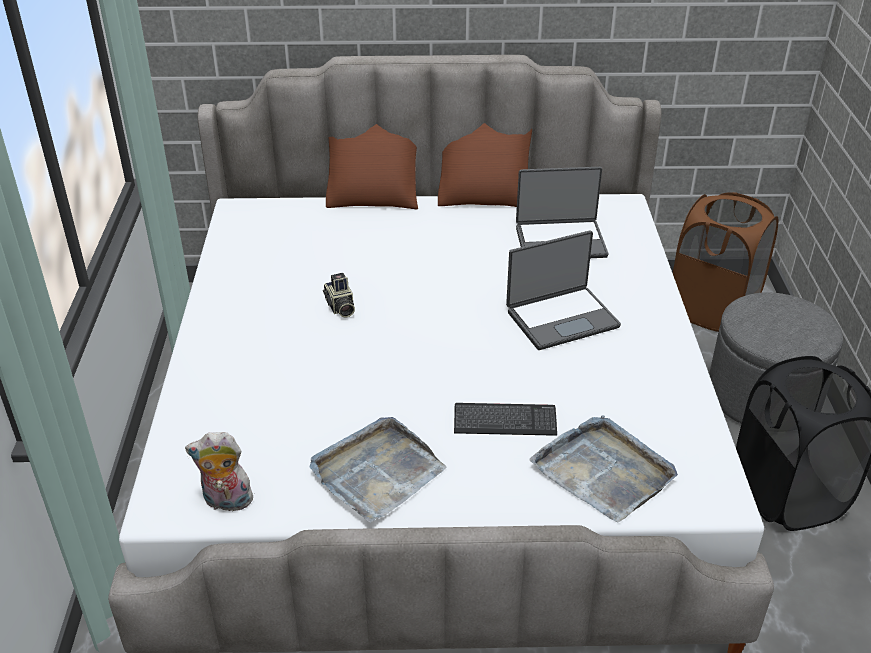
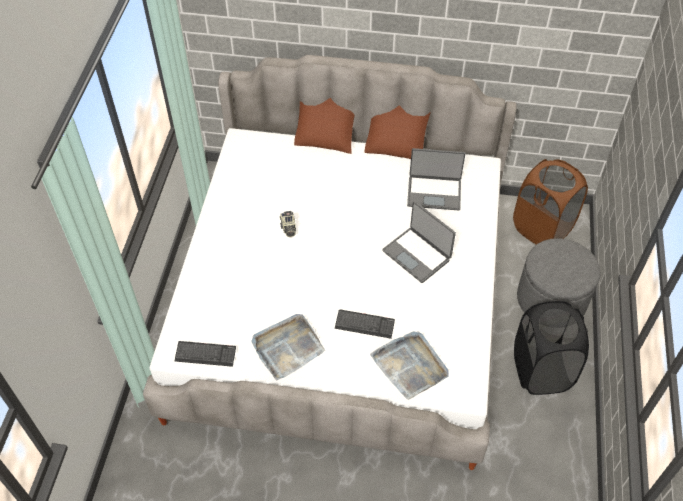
camera: 10 degrees right, 15 degrees up
(226, 502) = (205, 354): plush toy -> keyboard
(561, 318) = (417, 255): laptop -> laptop turned 60 degrees clockwise

